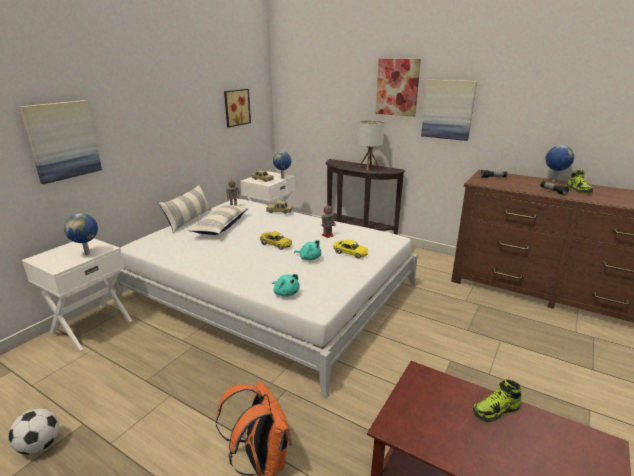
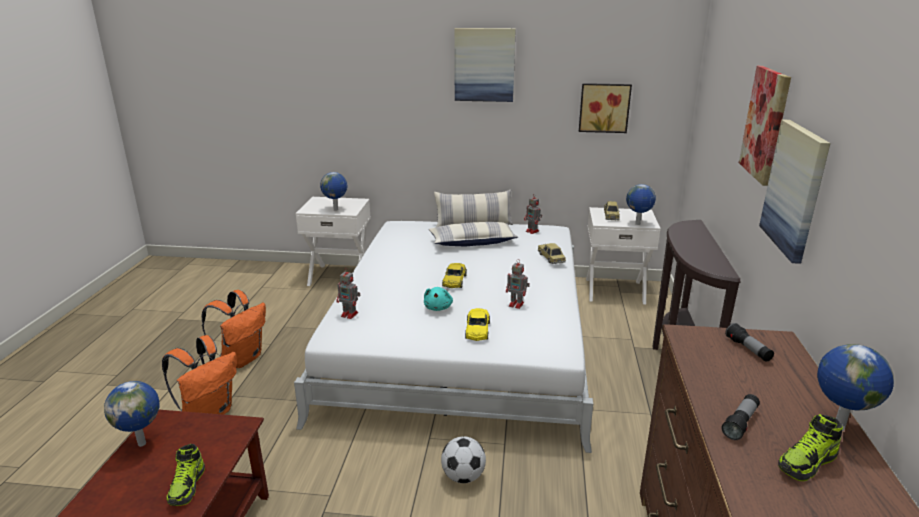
camera: 65 degrees right, 0 degrees up
(40, 445) = (206, 316): football -> football (463, 476)
(62, 140) = (364, 107): picture -> picture (484, 65)
(178, 421) = (242, 359): none -> orange backpack
(286, 293) = (350, 314): turquoise plush toy -> toy robot
(369, 167) = (700, 252): table lamp -> none
(426, 440) = (143, 443): none -> globe
(495, 411) = (187, 486): shoe -> shoe turned 135 degrees counterclockwise

